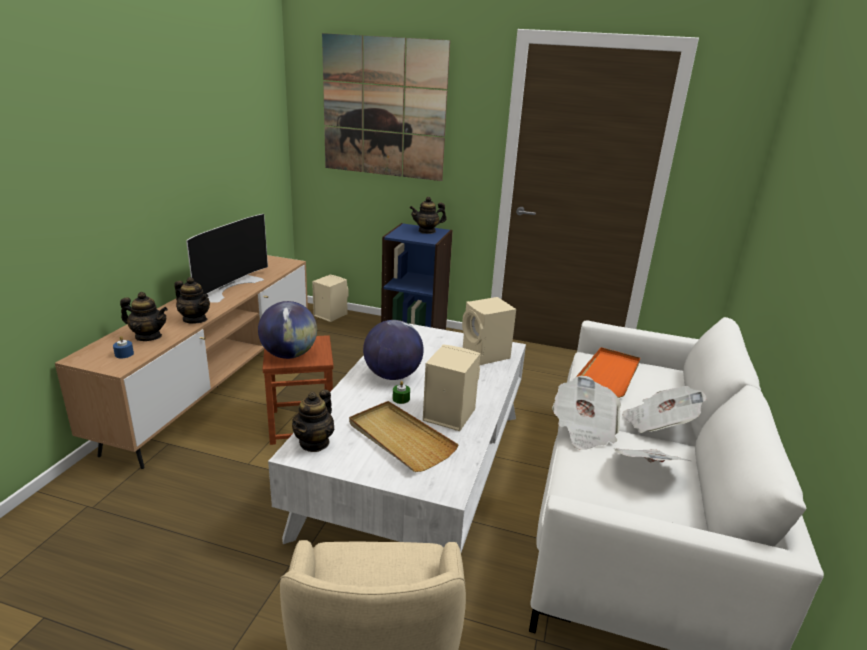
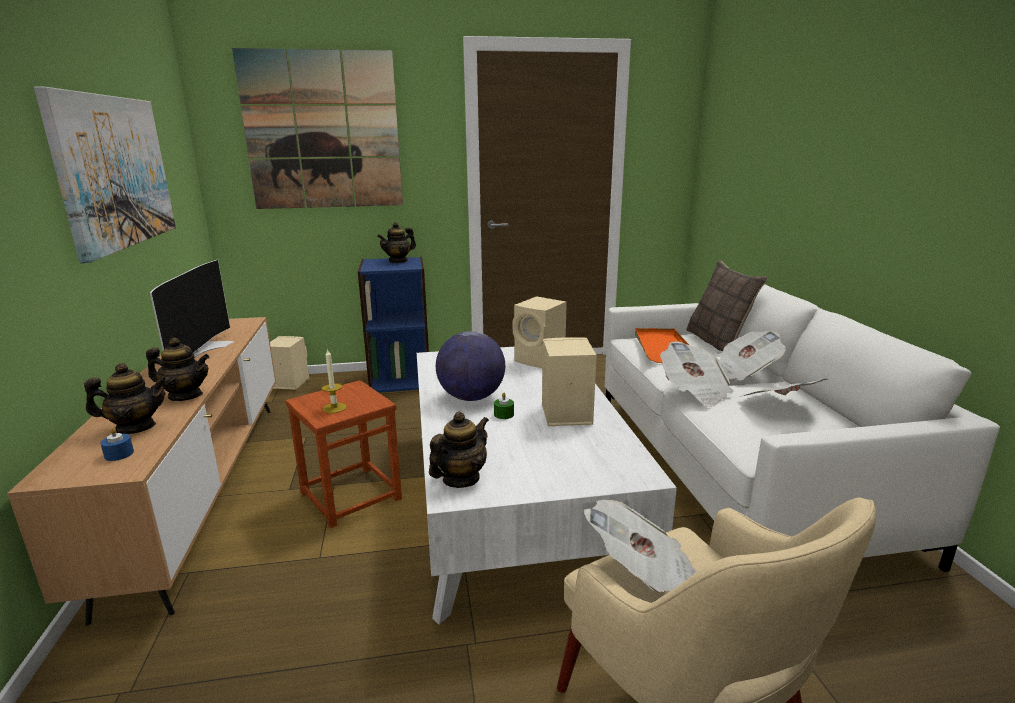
camera: 25 degrees left, 5 degrees down
(192, 143) = (114, 172): none -> picture
(289, 355) = (334, 408): globe -> candle
(314, 443) = (460, 479): teapot -> teapot turned 135 degrees counterclockwise
(357, 567) = (645, 575): none -> newspaper
(400, 438) = (544, 448): beige tray -> none
(676, 384) = (718, 342): none -> pillow

